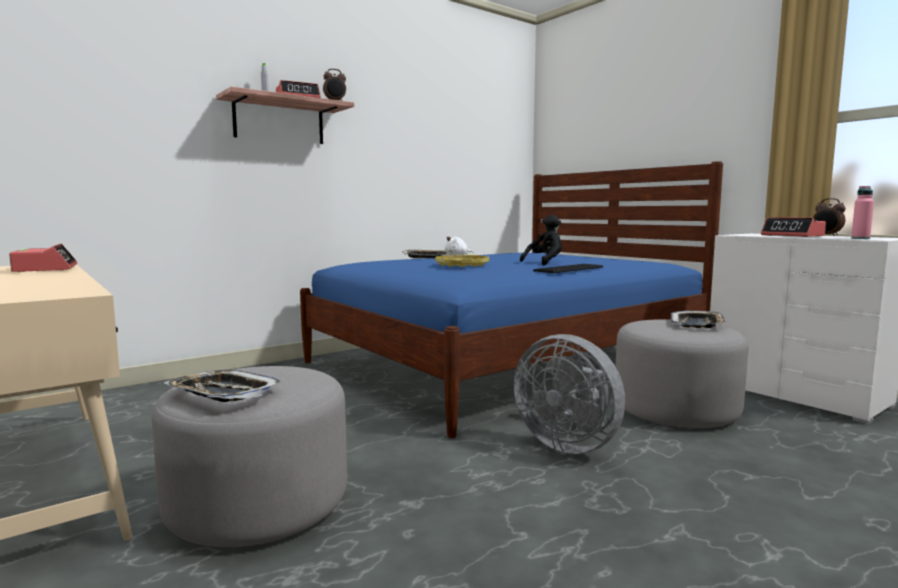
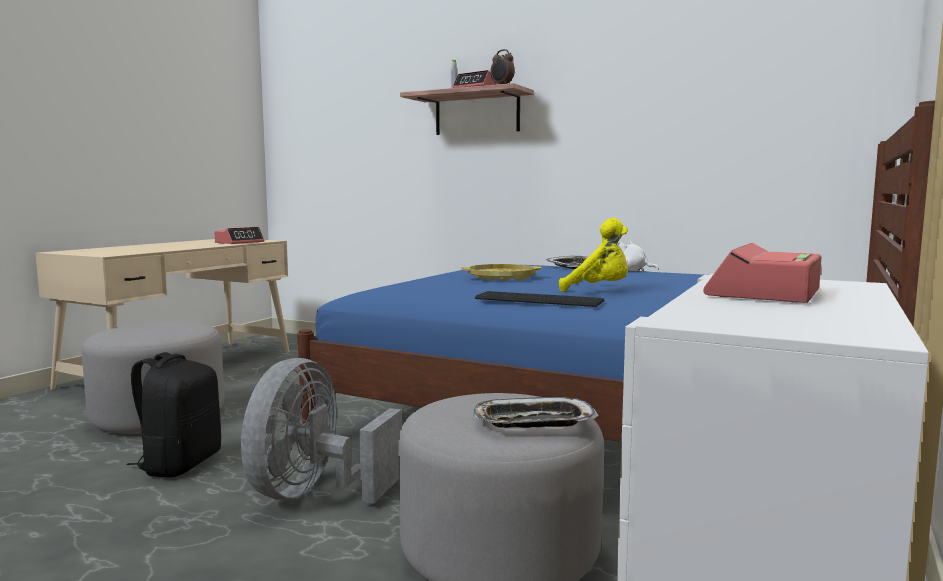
camera: 65 degrees right, 0 degrees up
(223, 393) = (126, 329): tray -> none
(455, 494) = (179, 464): none -> black backpack
(545, 263) = (598, 290): black plush toy -> yellow plush toy
(826, 235) = (860, 306): alarm clock -> none
(860, 238) = (701, 315): pink bottle -> none

